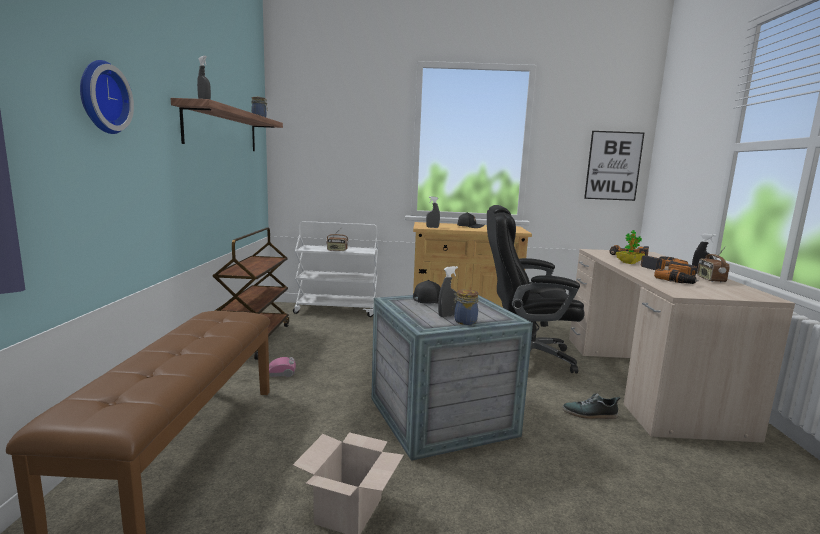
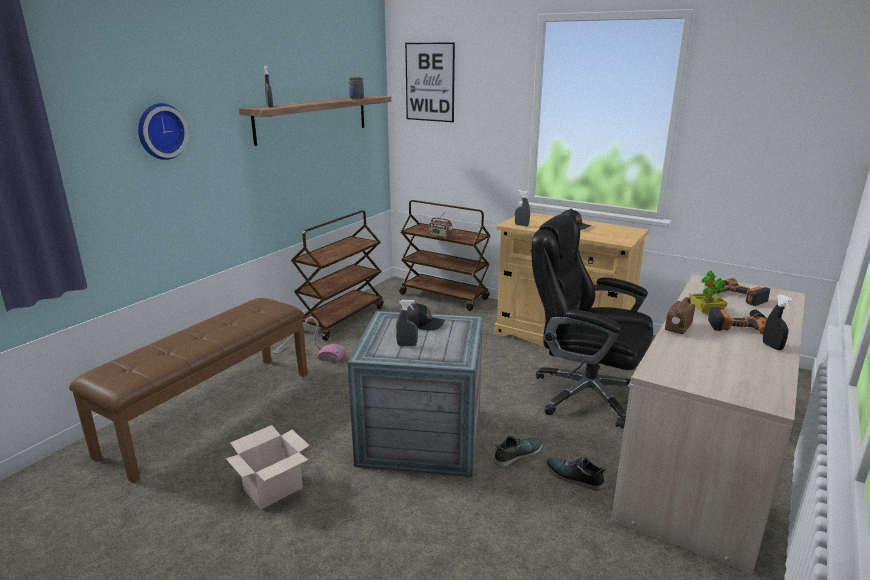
camera: 30 degrees right, 10 degrees up
(337, 310) = (444, 296): white cart -> brown cart
(464, 321) = (411, 355): jar -> none
(533, 409) = (517, 454): none -> shoe
(613, 166) = (806, 154): picture -> picture (430, 82)
(680, 279) = (711, 351): power drill -> none
(710, 279) = (761, 359): radio -> radio (677, 328)

